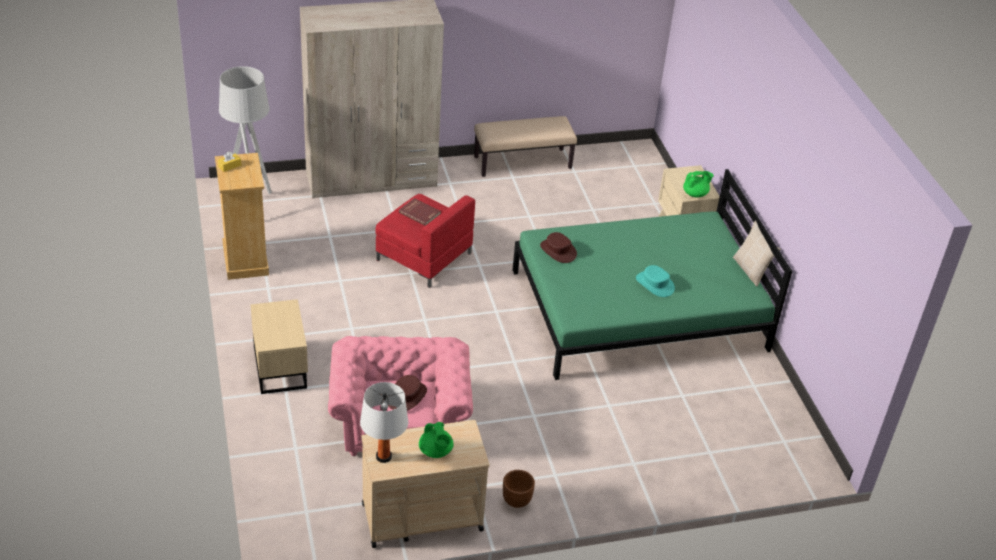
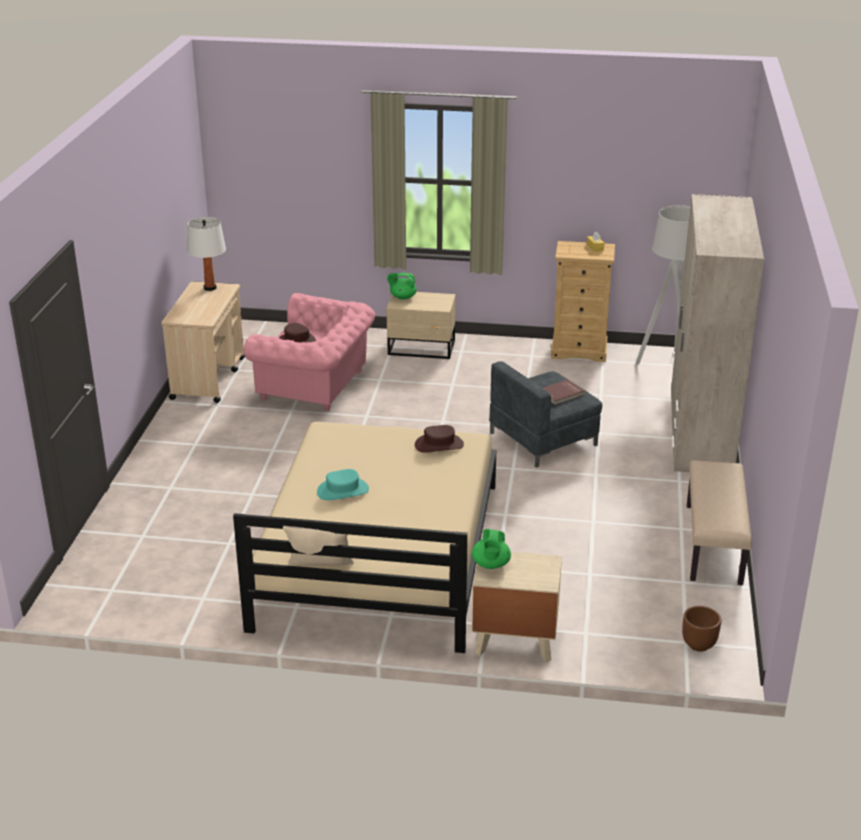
camera: 115 degrees right, 10 degrees down
(423, 256) = (544, 439): red armchair -> grey armchair
(436, 451) = (195, 306): green teapot -> green teapot (402, 297)
(516, 501) = (184, 420): brown planter -> brown planter (698, 645)
(639, 310) = (378, 554): green bed -> beige bed

